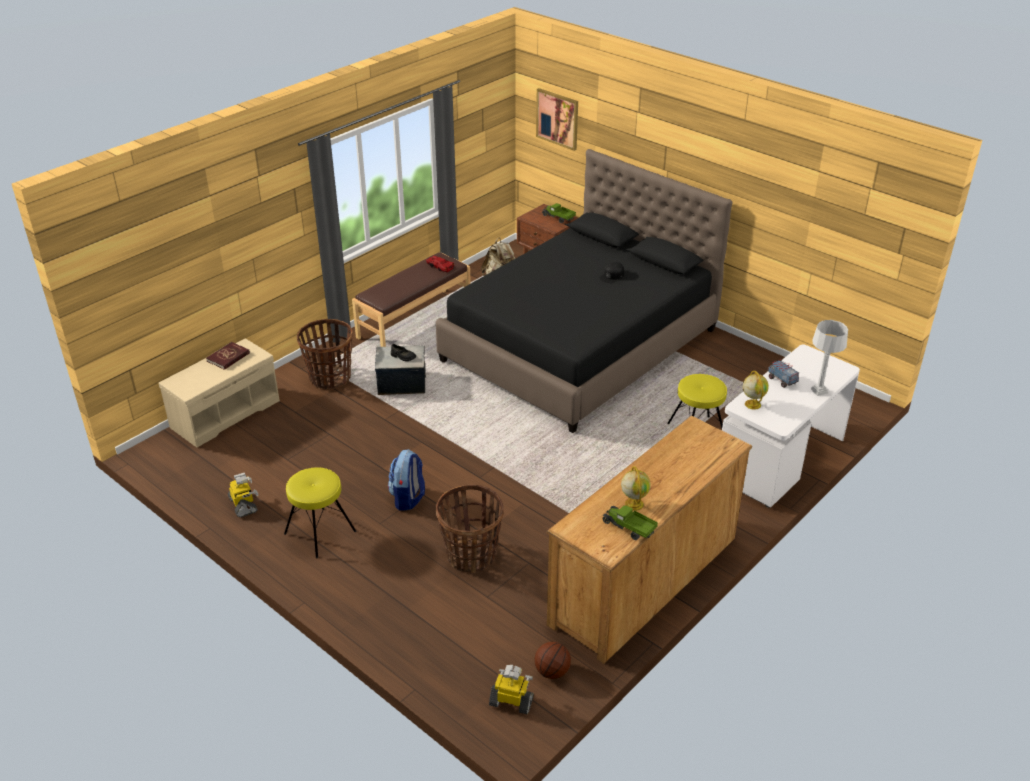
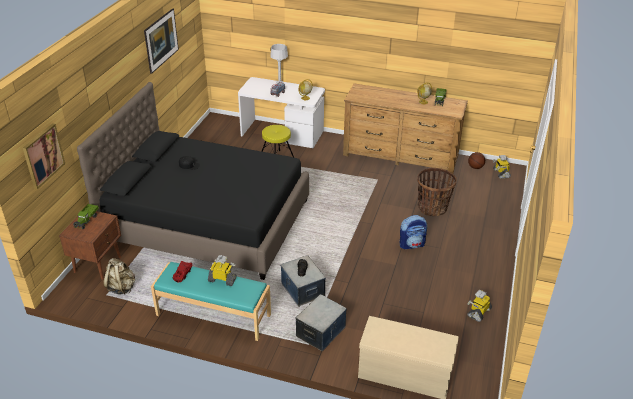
camera: 115 degrees left, 0 degrees up
(228, 357) = (391, 339): red book -> none
(319, 532) = (468, 268): yellow stool -> none
(329, 378) = (321, 332): basket -> storage box
(410, 286) = (222, 279): none -> toy robot
(414, 320) = (213, 315): brown bench -> turquoise bench
(794, 198) = (162, 50): none -> picture

